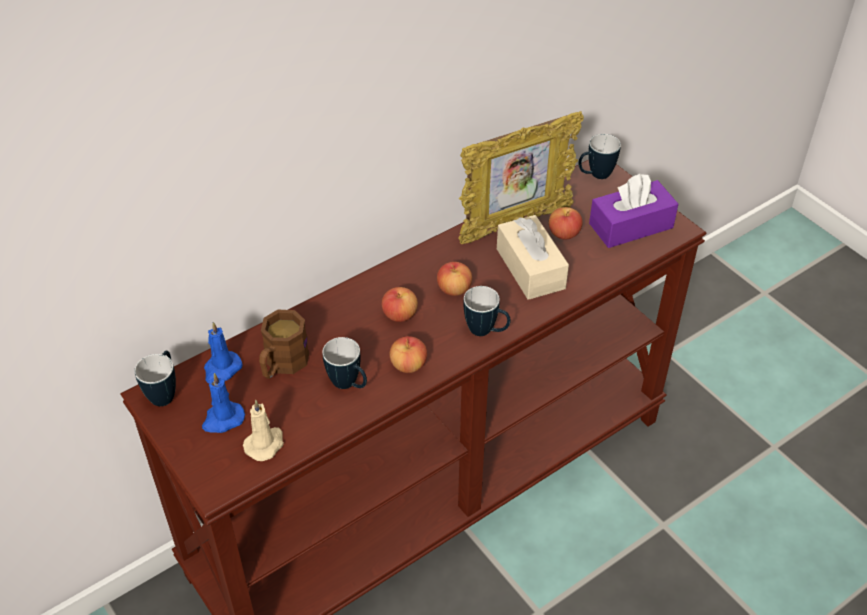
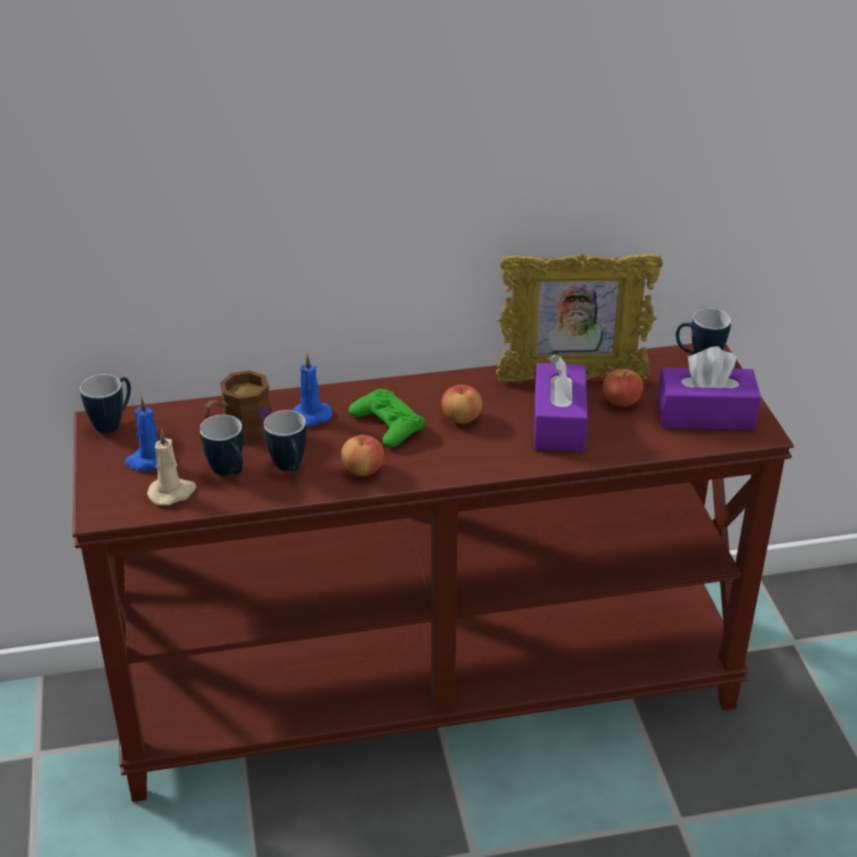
camera: 25 degrees right, 10 degrees down
(222, 369) = (179, 420): blue candle -> blue candle (309, 417)
(400, 315) = (387, 424): apple -> green game controller
(486, 331) = (467, 465): mug -> mug (229, 473)
(530, 268) = (559, 422): beige tissue box -> purple tissue box

